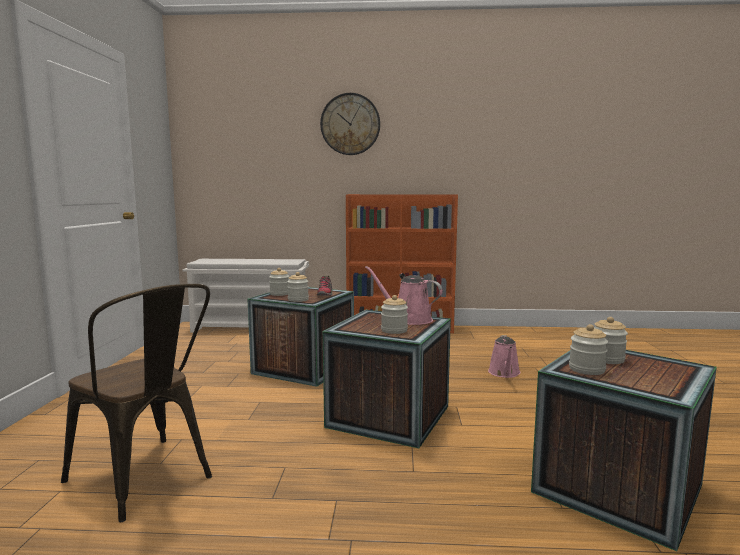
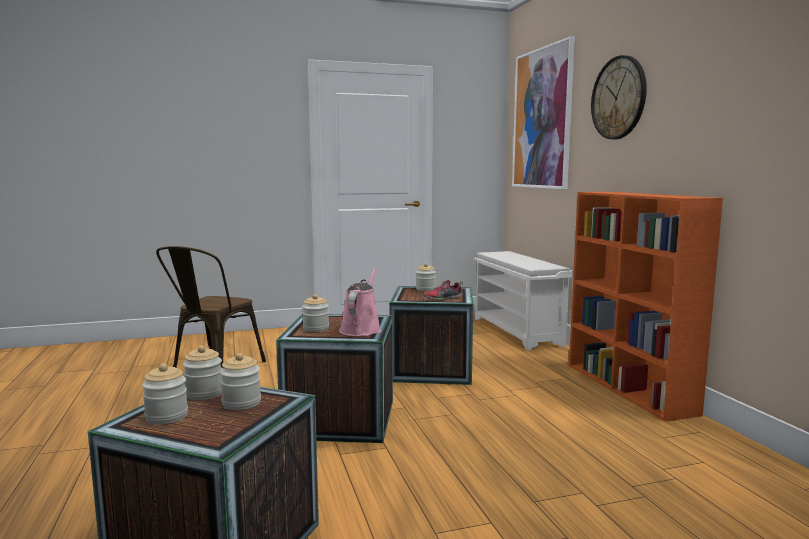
camera: 70 degrees right, 0 degrees up
(242, 131) = (542, 119): none -> picture
(298, 300) = (408, 296): jar -> jar (166, 416)
(504, 373) = (526, 469): pink watering can -> none

